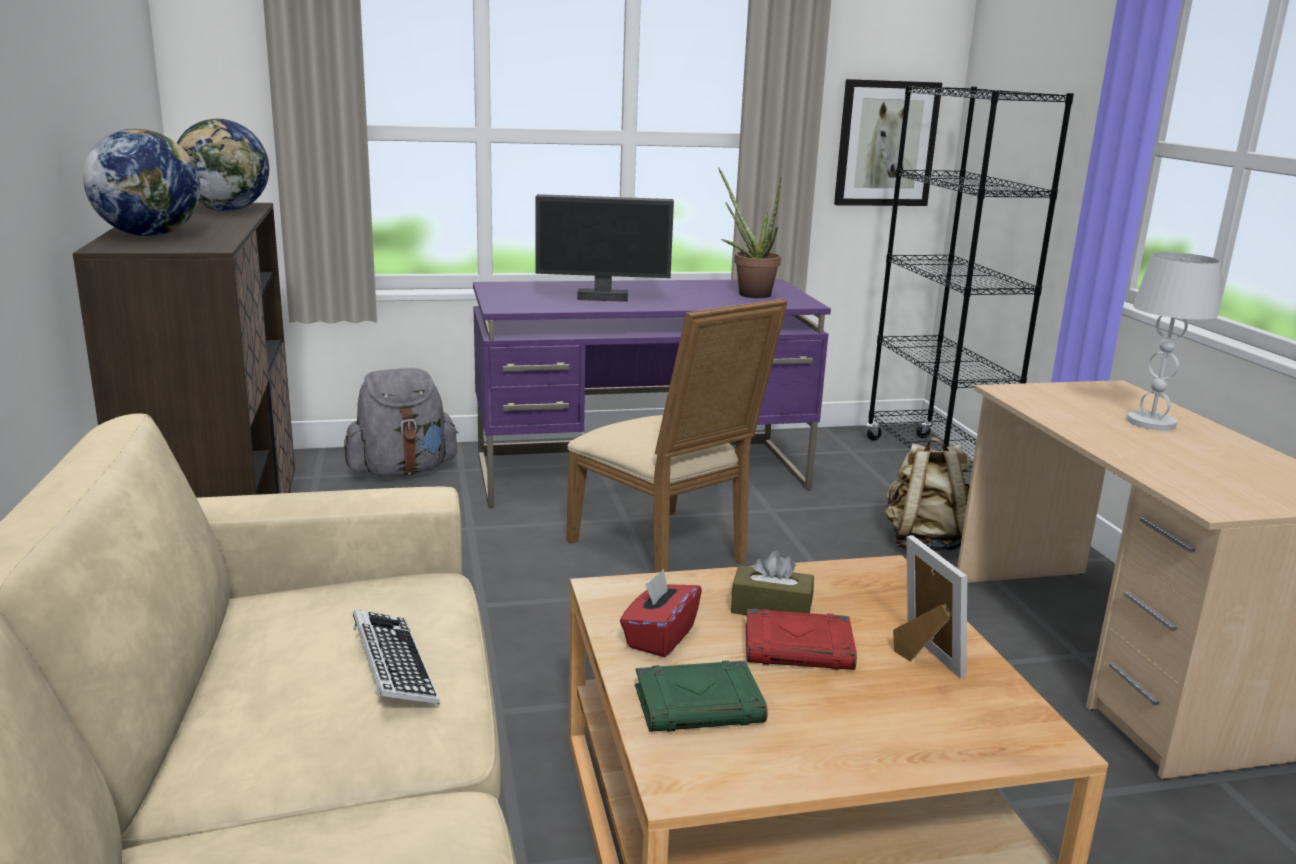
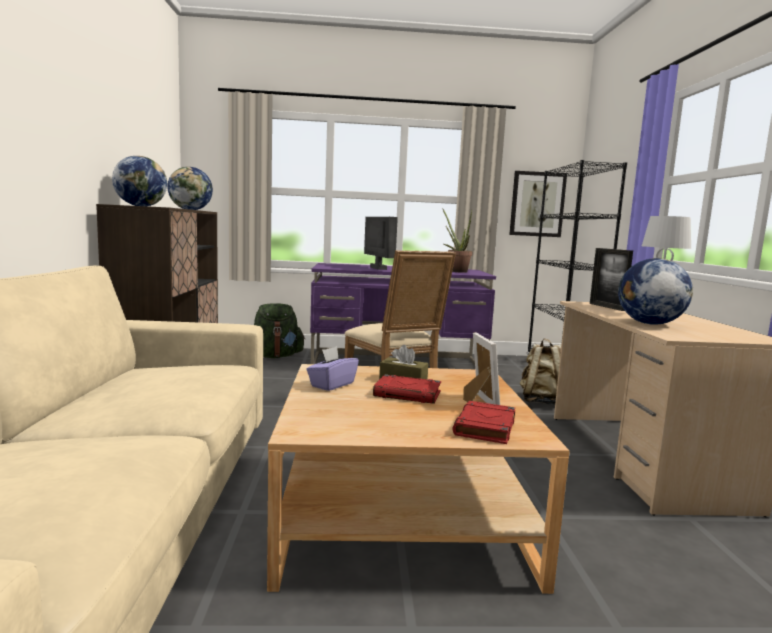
camera: 10 degrees right, 10 degrees down
(393, 666) = (186, 386): keyboard -> none
(402, 471) = (275, 356): grey backpack -> green backpack
(602, 298) = (377, 268): monitor -> monitor turned 120 degrees counterclockwise
(659, 637) = (332, 384): red tissue box -> purple tissue box
(700, 705) = (334, 407): green book -> none
(962, 724) = (485, 427): none -> red book
(1061, 402) = (606, 307): none -> picture frame
(1156, 462) = (649, 323): none -> globe

